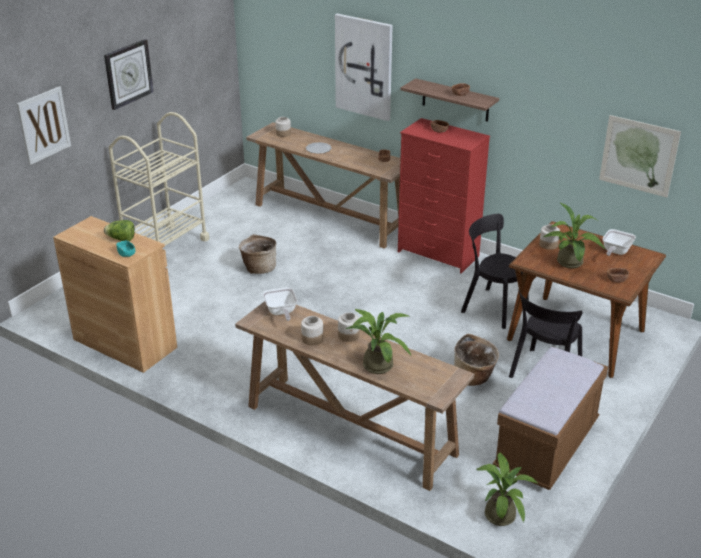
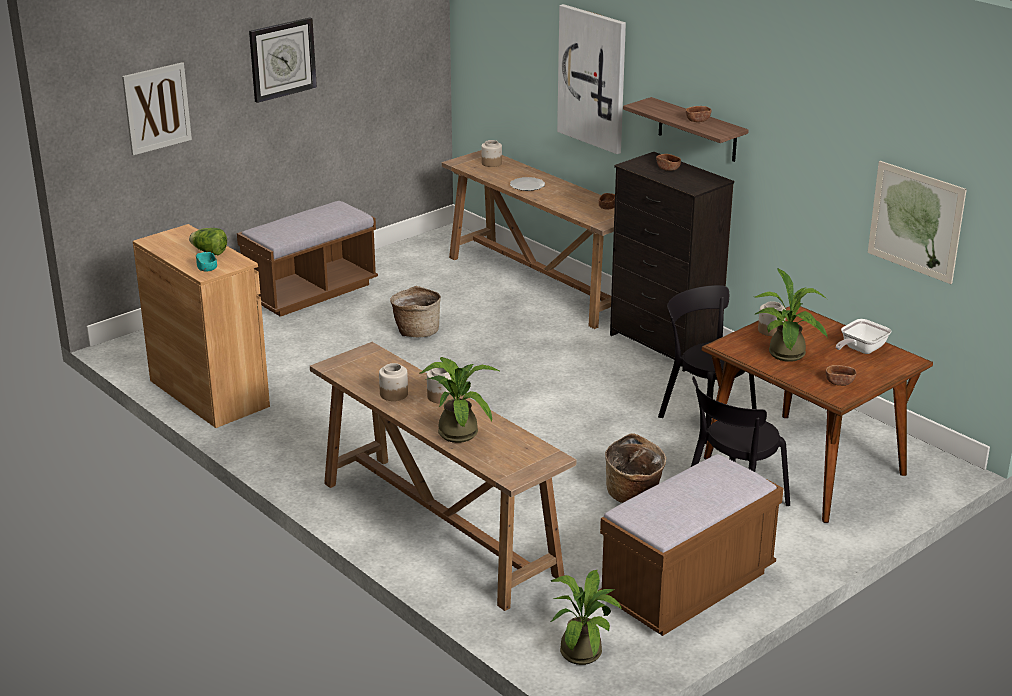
camera: 15 degrees right, 5 degrees down
(165, 246) = (311, 292): beige cart -> brown bench
(281, 312) = (372, 361): frying pan -> none
(438, 254) = (664, 345): red dresser -> black dresser

